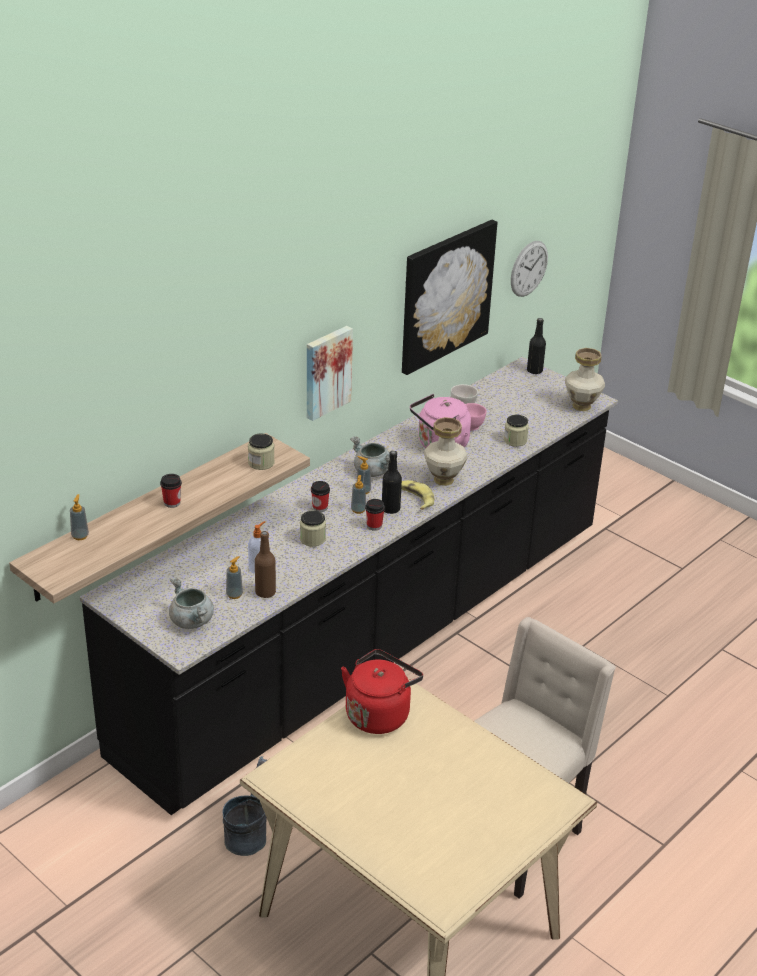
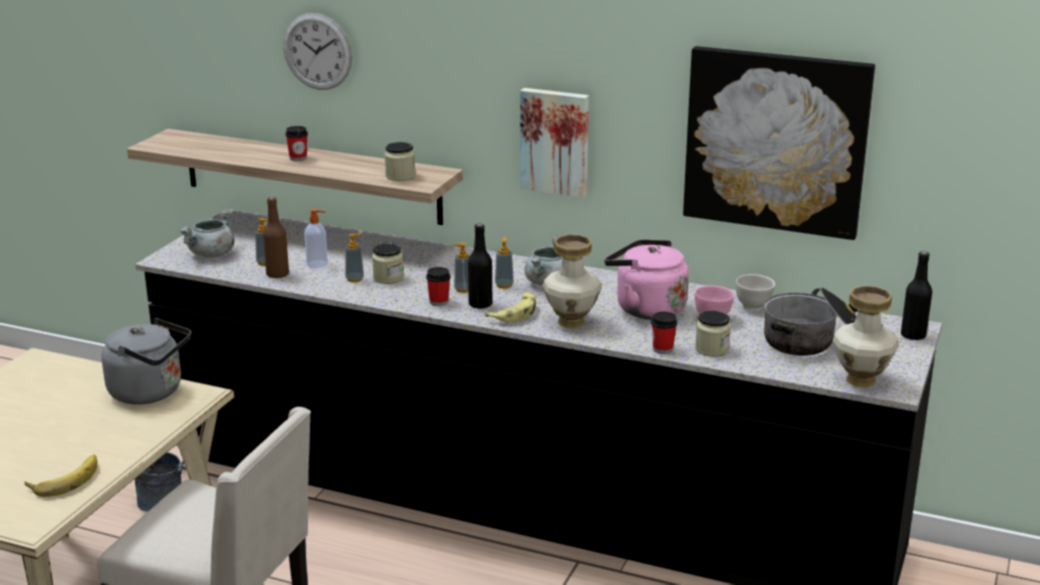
camera: 70 degrees right, 10 degrees down
(80, 536) = (221, 140): soap dispenser -> soap dispenser (355, 279)
(320, 507) = (451, 271): cup -> cup (662, 349)
(379, 713) = (151, 392): red kettle -> grey kettle
(502, 776) = (64, 479): none -> banana
(523, 403) = (813, 341): none -> cooking pot
(529, 268) = (971, 186): wall clock -> wall clock (317, 51)

